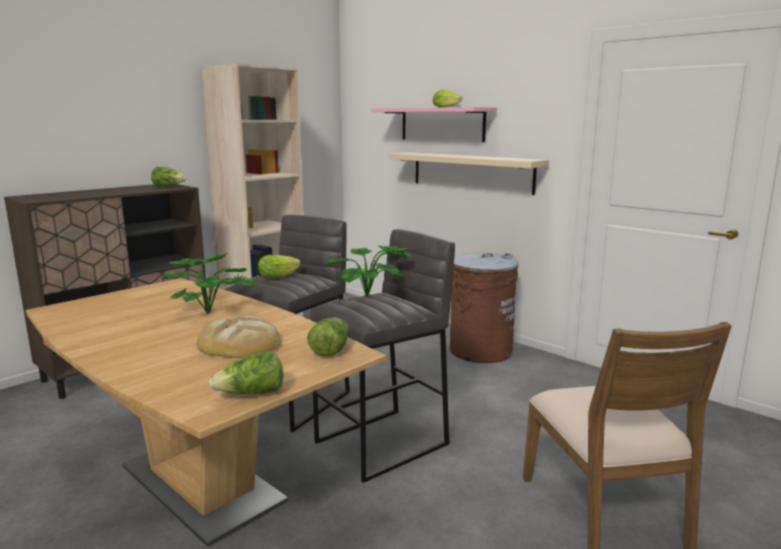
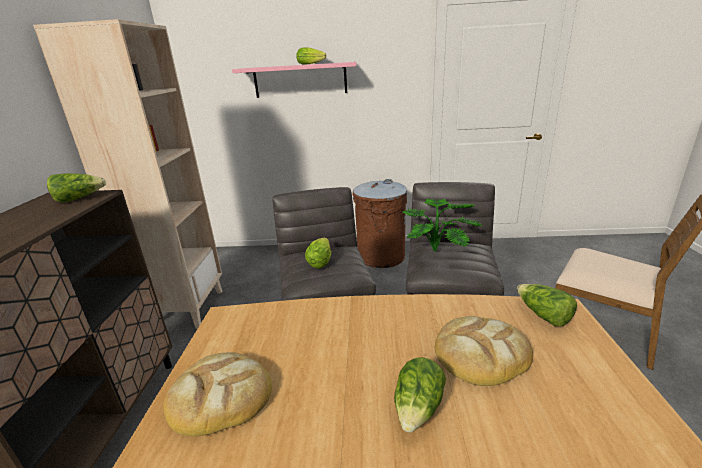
camera: 40 degrees left, 10 degrees up
(104, 306) = (220, 396): none -> bread
(211, 311) = (355, 331): potted plant -> none
(251, 394) = (637, 402): lettuce -> lettuce (418, 408)
(471, 172) = (336, 119): beige shelf -> none

